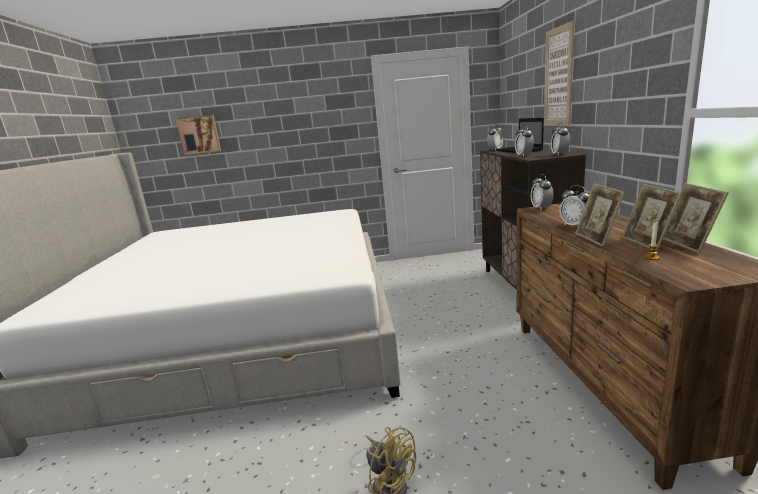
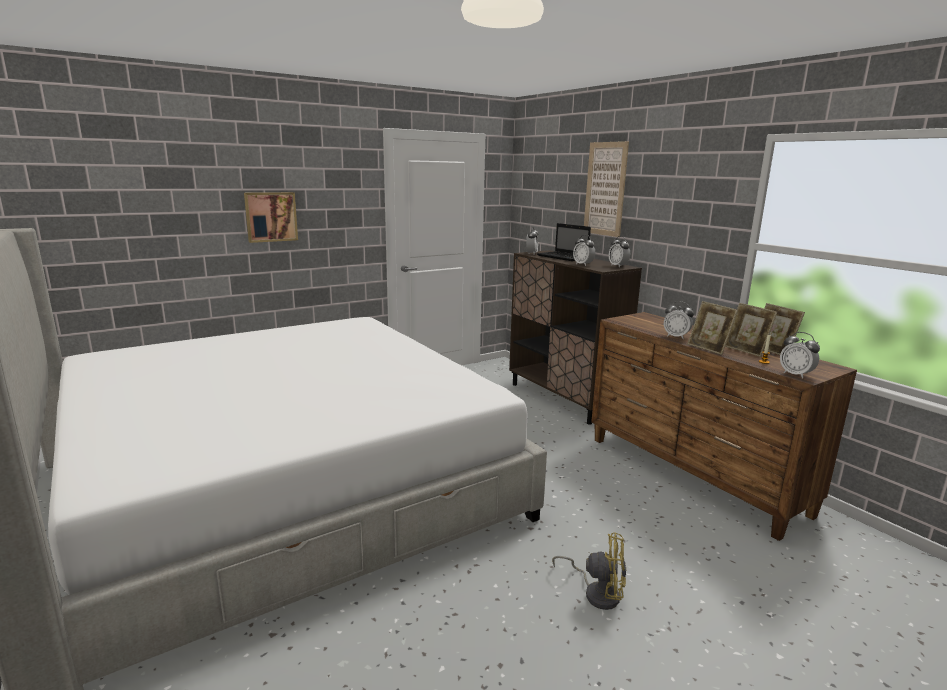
camera: 30 degrees left, 0 degrees up
(199, 135) = (138, 206): picture -> picture (271, 216)
(541, 208) = (623, 319): alarm clock -> alarm clock (795, 374)

